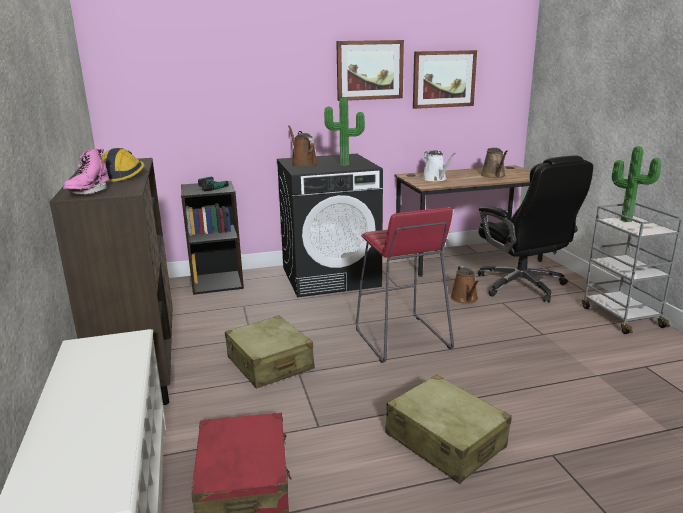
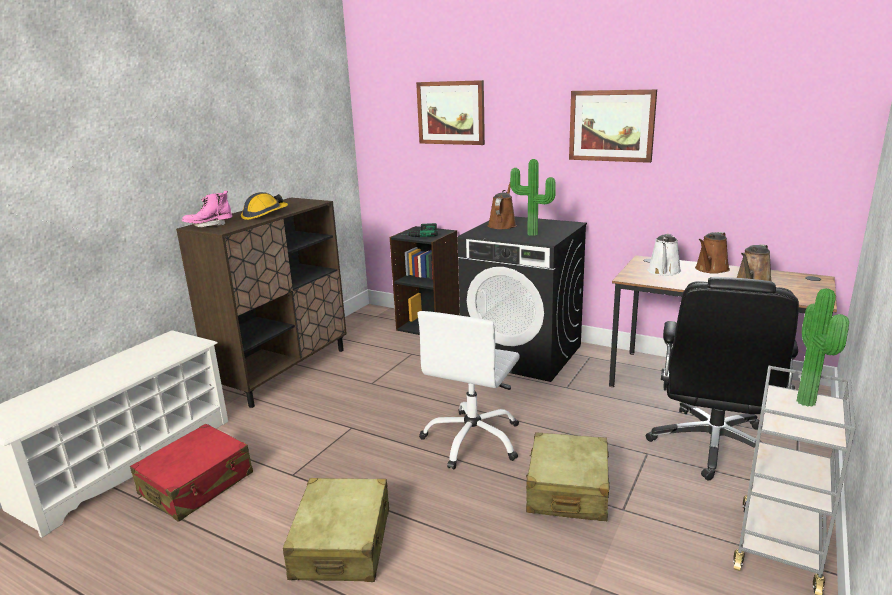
camera: 45 degrees right, 0 degrees up
(269, 364) = (347, 410): beige suitcase -> beige suitcase (567, 490)
(401, 339) = (473, 440): red stool -> white office chair
(443, 79) = (716, 141): picture -> picture (451, 113)
(465, 299) = (611, 430): brown watering can -> brown watering can (710, 269)

